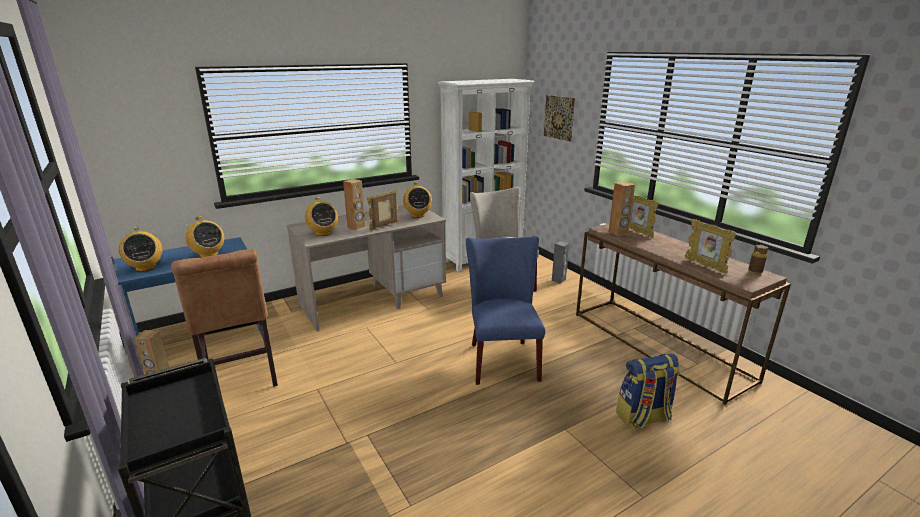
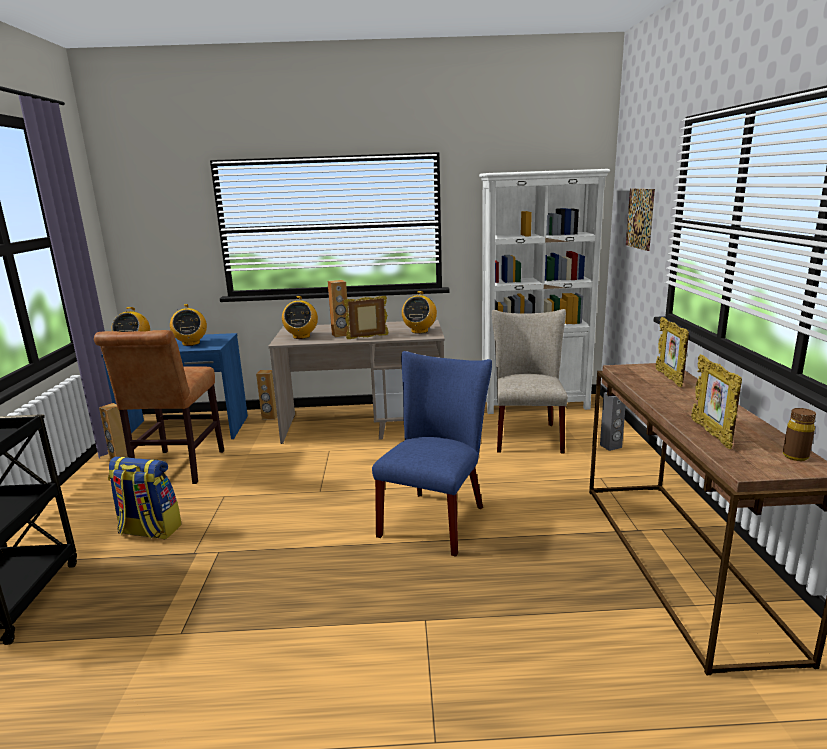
camera: 30 degrees right, 5 degrees down
(618, 233) = (637, 375): brown speaker -> brown speaker (270, 417)
(643, 418) = (547, 645): backpack -> backpack (149, 531)

